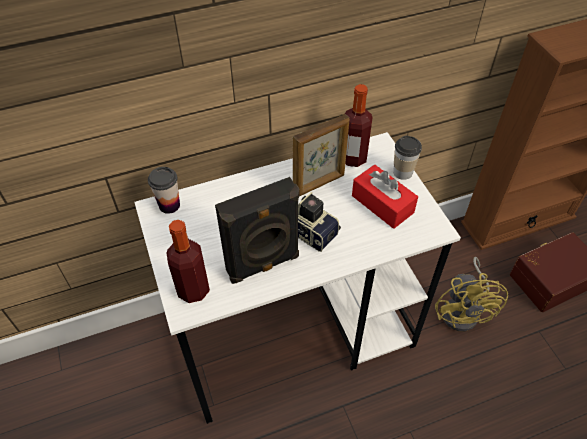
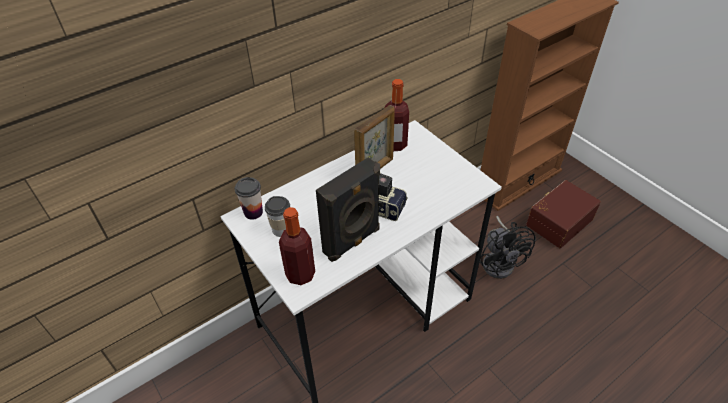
camera: 15 degrees left, 5 degrees down
(382, 204) = (432, 174): red tissue box -> none
(402, 172) = (438, 147): cup -> cup (281, 229)
(464, 311) = (500, 261): yellow fan -> black fan

